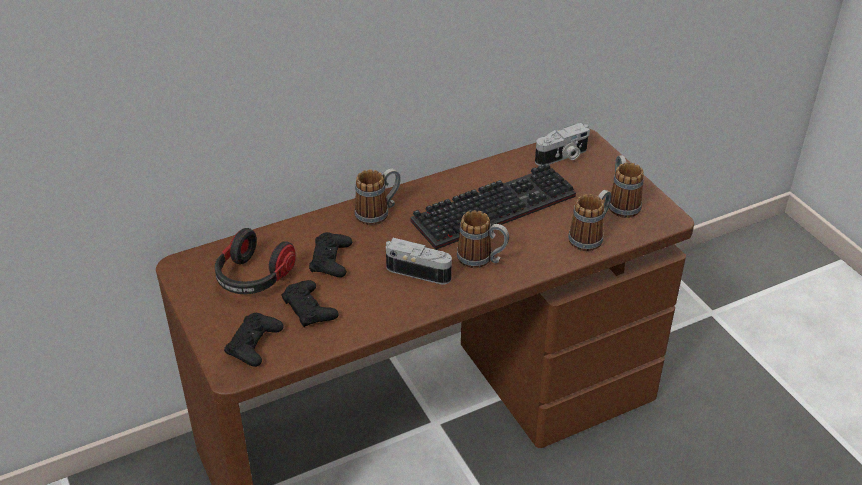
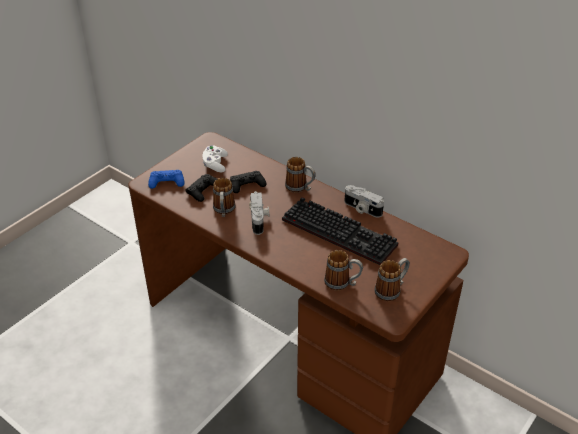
camera: 65 degrees right, 0 degrees up
(253, 278) = (215, 164): headphones -> white game controller
(254, 344) = (166, 182): black game controller -> blue game controller
(482, 260) = (286, 241): mug -> mug (224, 211)
(562, 157) = (421, 248): camera -> camera (362, 209)

